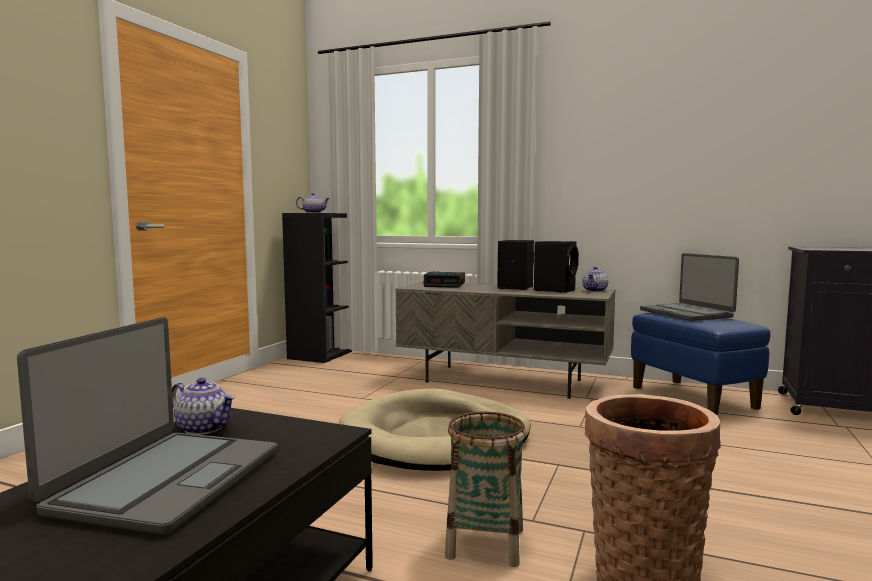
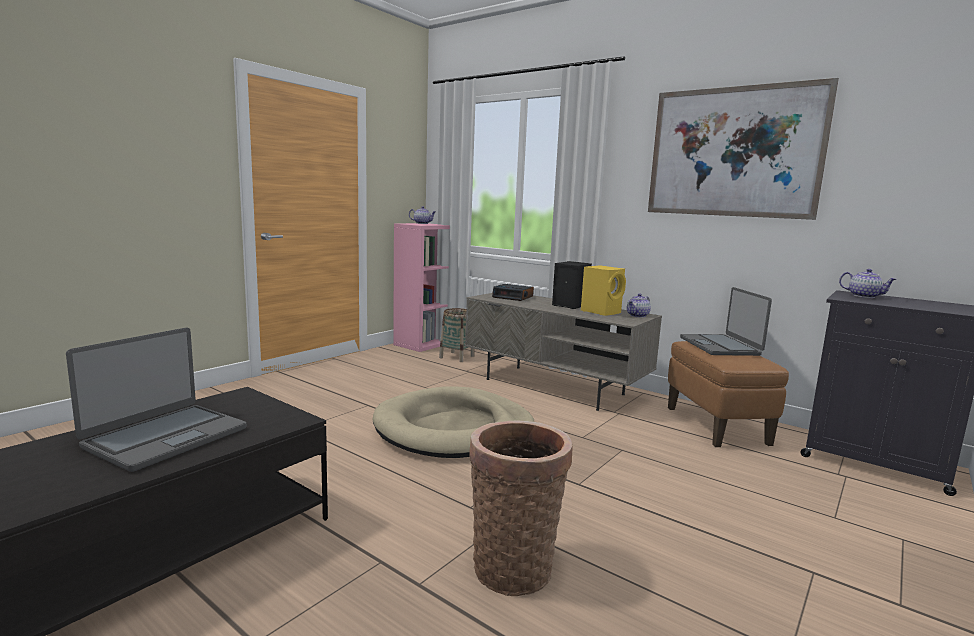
camera: 15 degrees right, 5 degrees up
(204, 428) = (223, 403): teapot -> teapot (864, 296)
(320, 355) = (421, 344): black bookcase -> pink bookcase
(485, 543) = (419, 517): basket -> basket (456, 357)
(555, 290) = (602, 311): black speaker -> yellow speaker
(671, 117) = (733, 152): none -> picture
(693, 398) = (716, 426): blue ottoman -> brown ottoman

